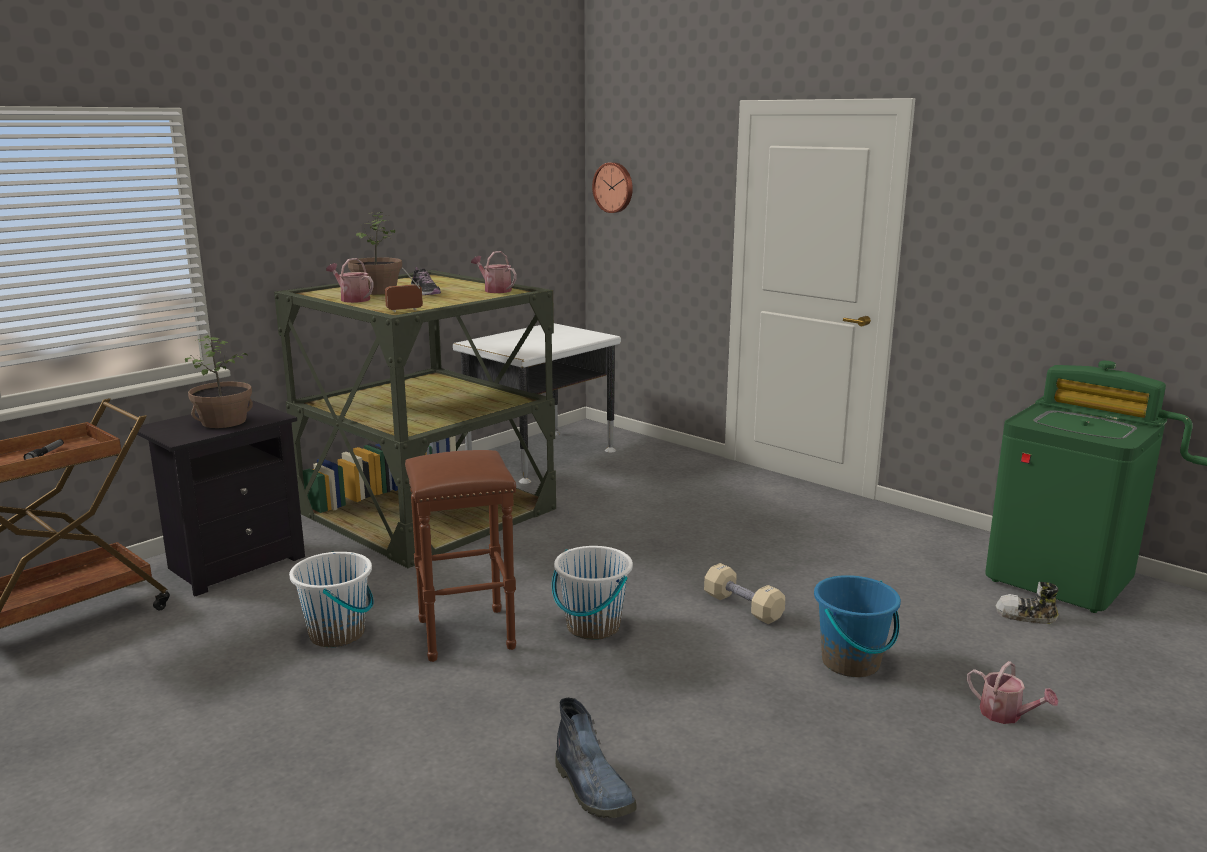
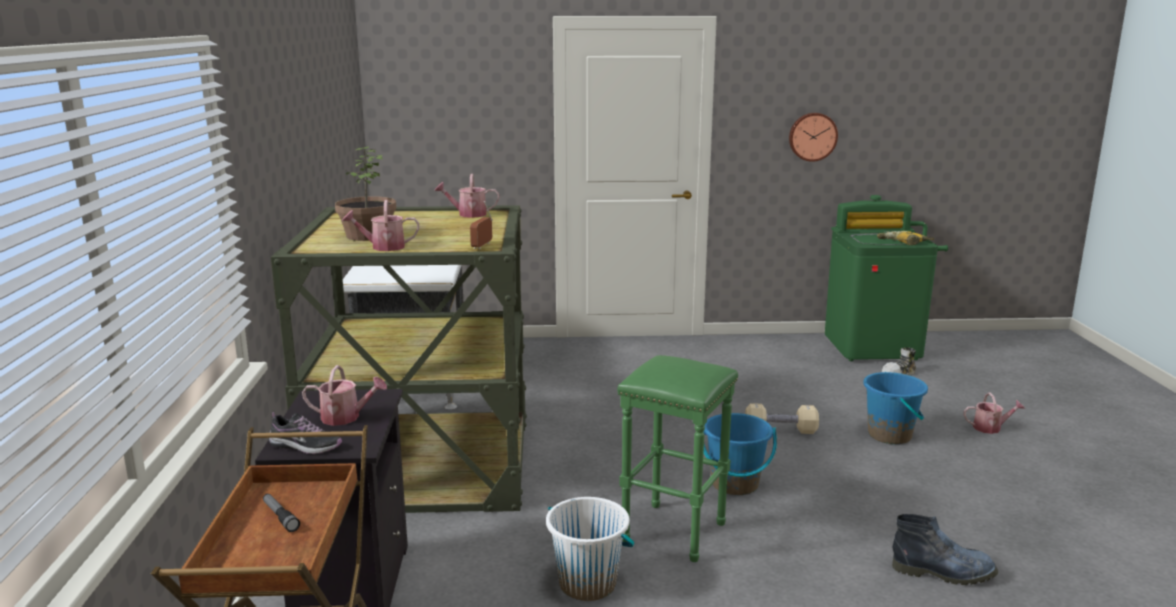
camera: 45 degrees left, 0 degrees up
(224, 422) = (346, 417): potted plant -> watering can
(425, 292) = (420, 228): shoe -> shoe (305, 446)
(464, 635) = (675, 533): brown stool -> green stool
(593, 627) = (734, 484): white bucket -> blue bucket
(614, 187) = (405, 102): wall clock -> wall clock (812, 136)
(1095, 434) = (903, 243): none -> power drill

